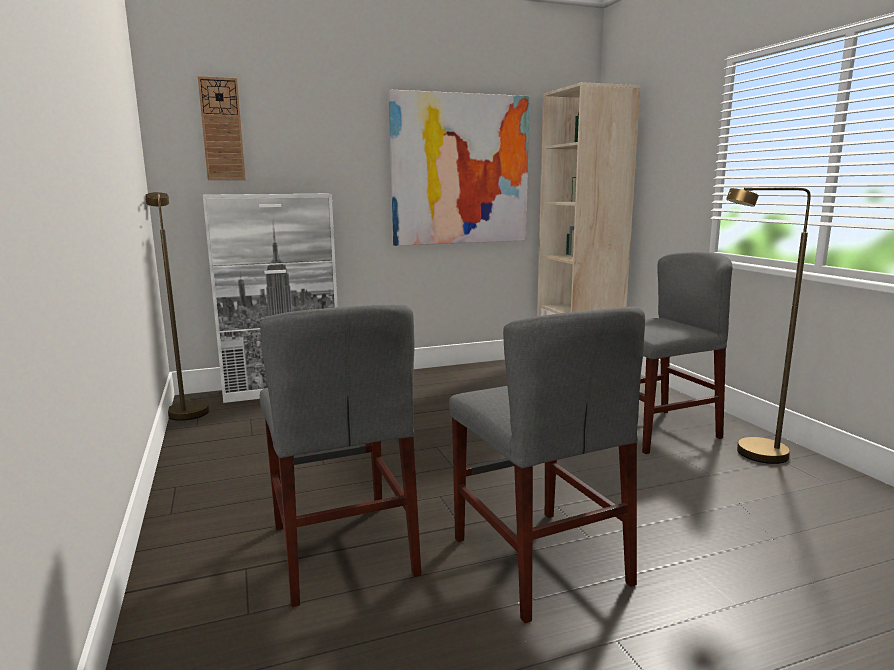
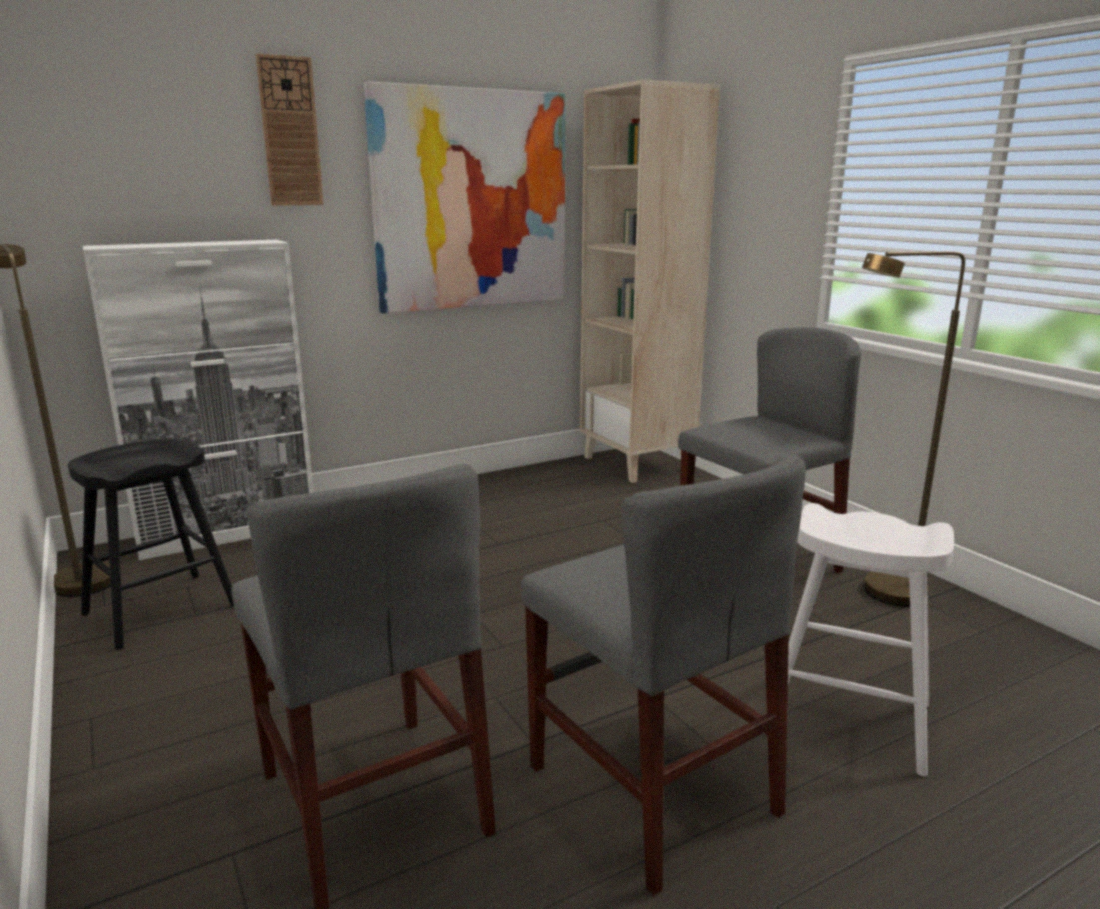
camera: 10 degrees left, 5 degrees up
(222, 129) = (105, 142): wall clock -> wall clock (290, 132)
(230, 431) = (160, 610): none -> black stool
(702, 531) = (848, 719): none -> white stool

